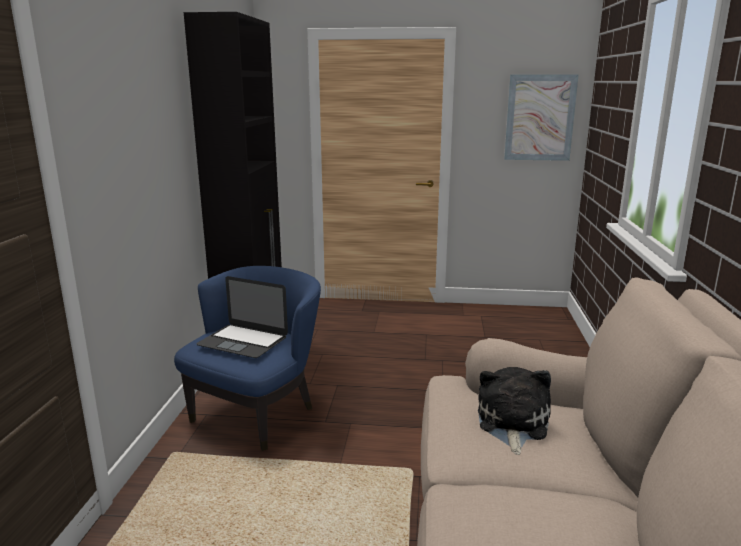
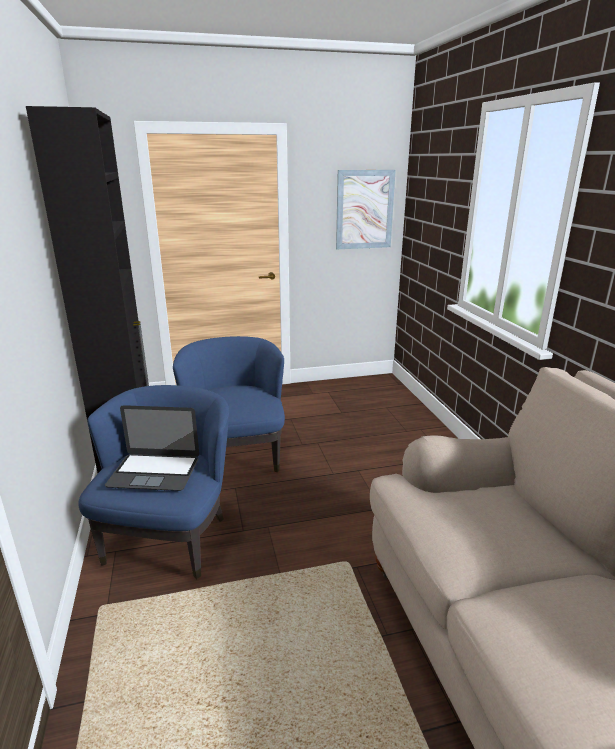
camera: 20 degrees left, 5 degrees up
(352, 358) = (235, 456): none -> blue armchair
(511, 423) = (482, 520): plush toy -> none

